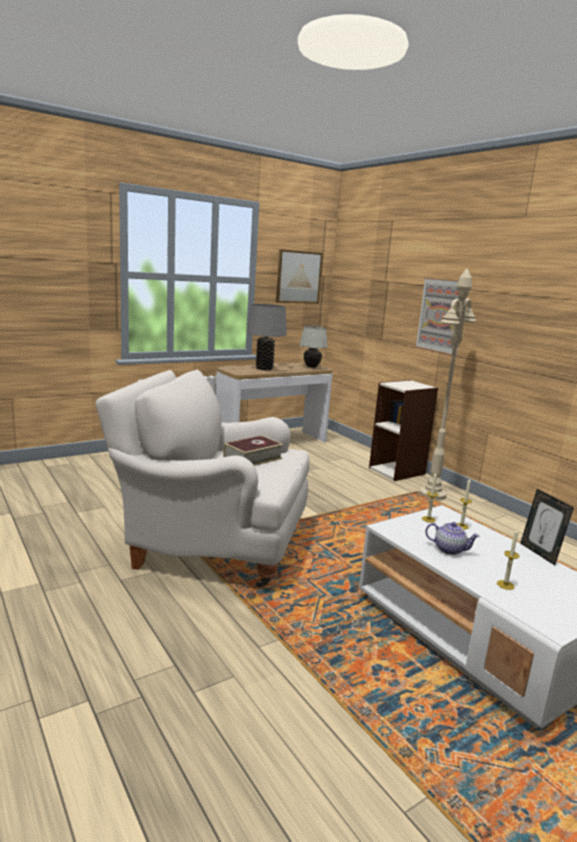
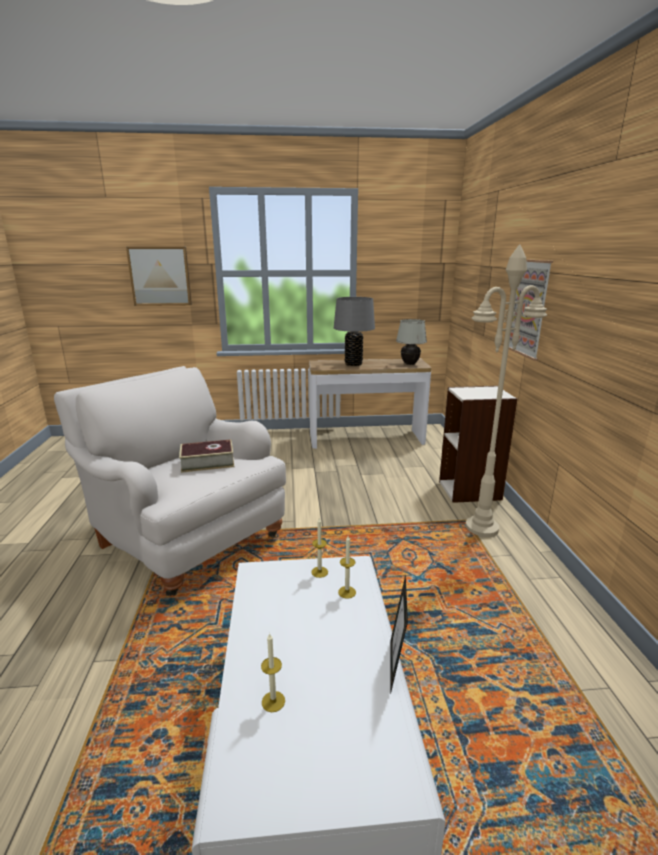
camera: 30 degrees right, 5 degrees up
(298, 277) = (409, 266): picture -> picture (160, 276)
(449, 549) = (282, 622): teapot -> none

